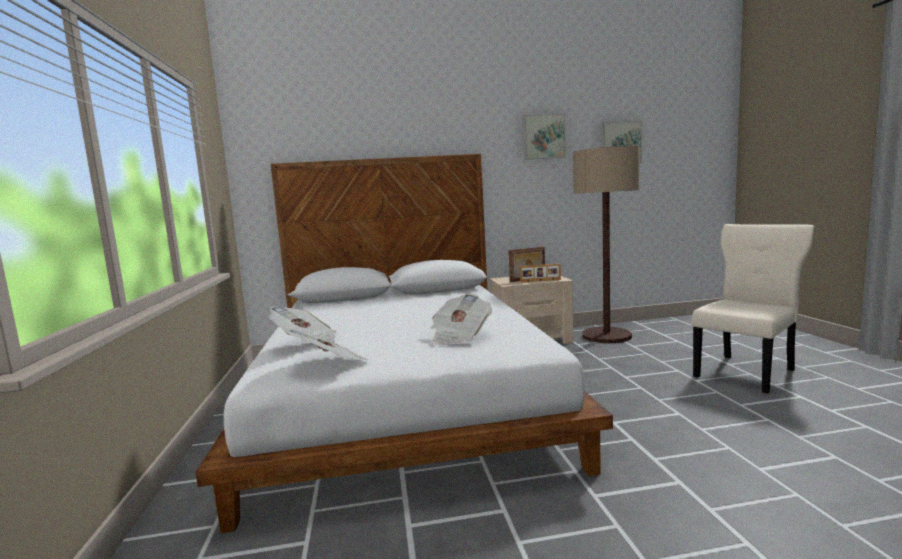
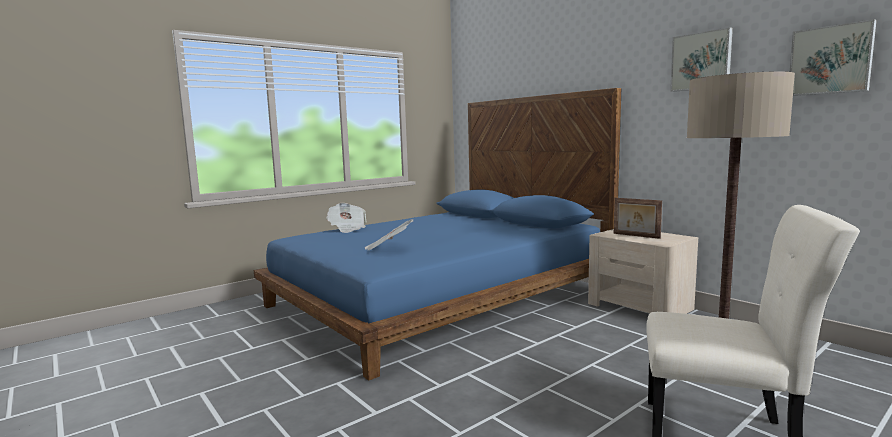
camera: 60 degrees right, 0 degrees up
(331, 364) = (313, 240): newspaper -> none
(404, 398) = (440, 298): white bed -> blue bed
(540, 281) = (638, 239): picture frame -> none

